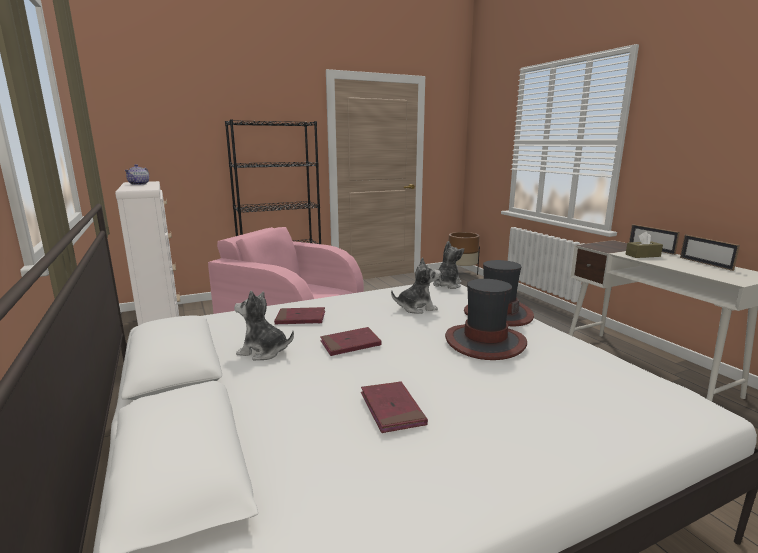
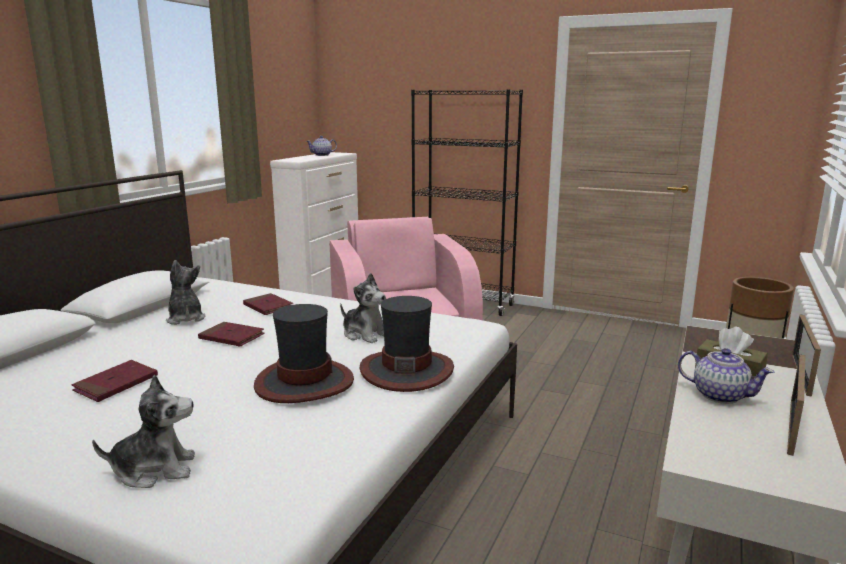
camera: 50 degrees right, 0 degrees up
(446, 285) = (469, 327): plush toy -> plush toy (154, 470)
(667, 262) = (719, 395): none -> teapot

